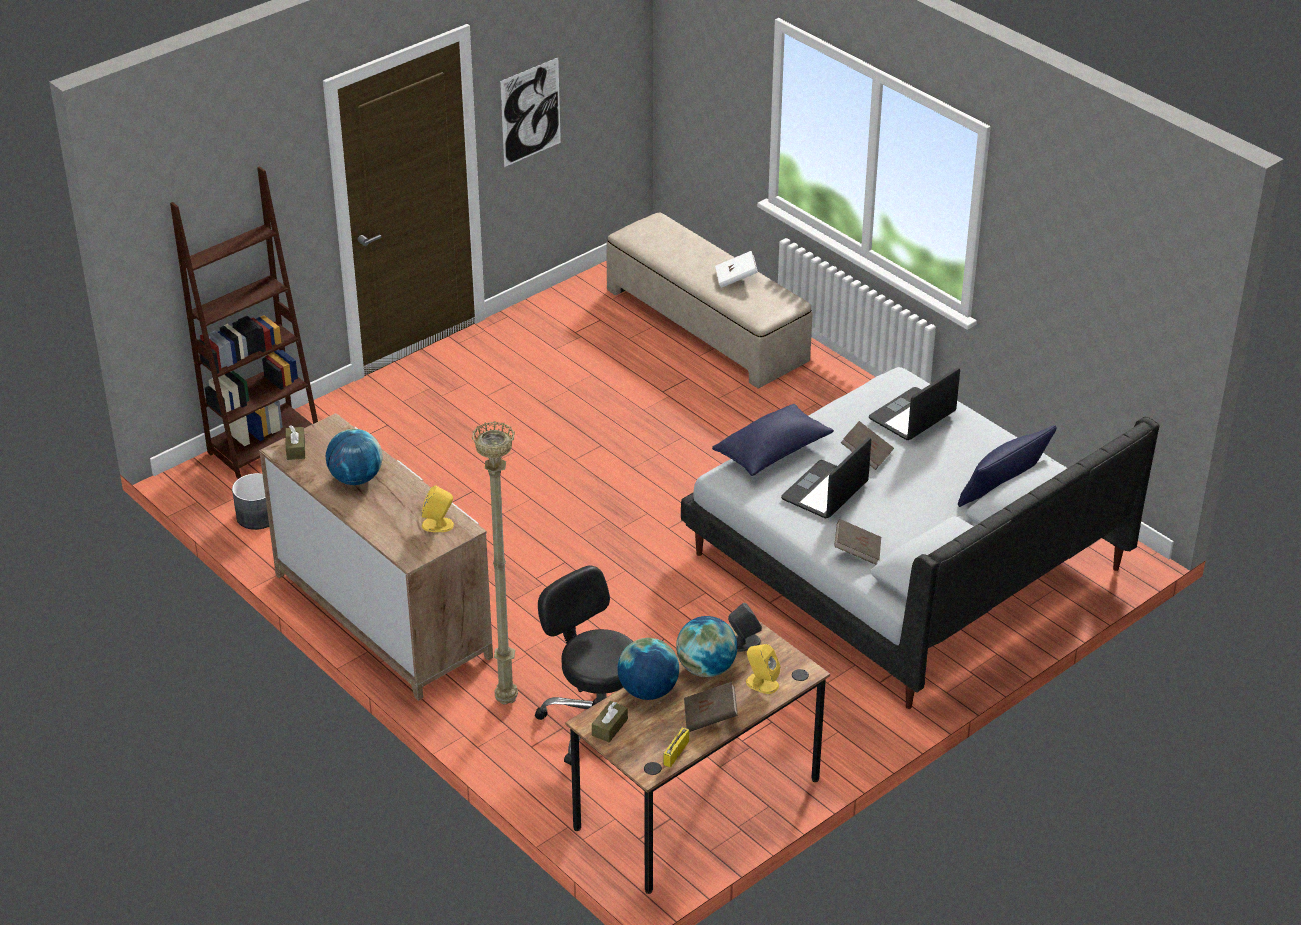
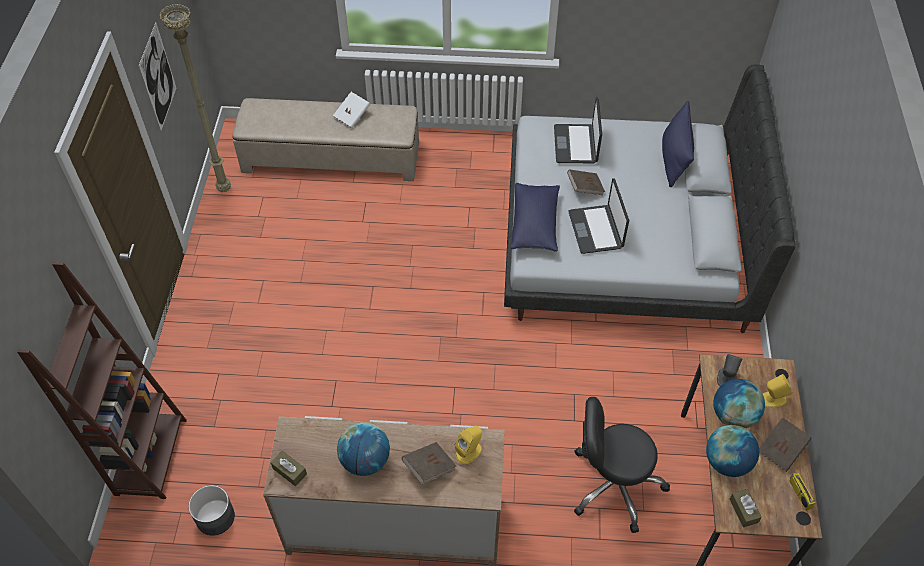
camera: 45 degrees left, 15 degrees up
(508, 701) = (546, 518): beige floor lamp -> beige floor lamp (225, 189)
(857, 551) = (662, 258): brown book -> brown book (429, 468)

